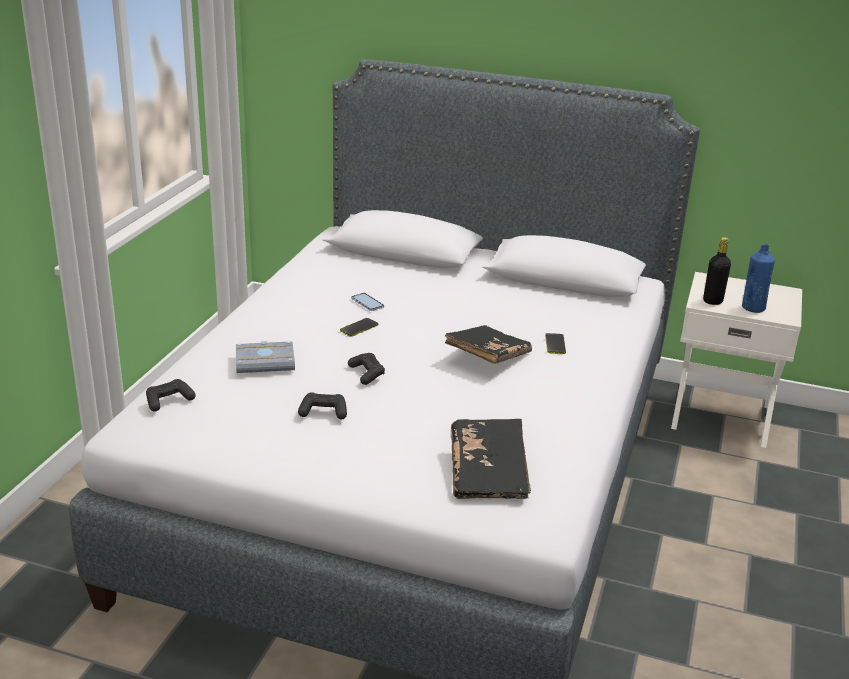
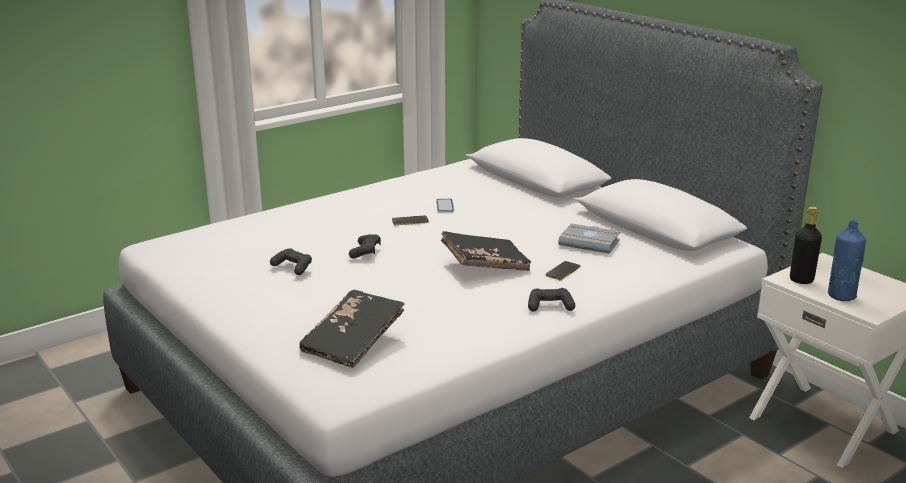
camera: 35 degrees right, 5 degrees down
(169, 401) = (203, 233): black game controller -> black game controller (550, 306)
(266, 361) = (304, 225): grey book -> grey book (590, 243)

